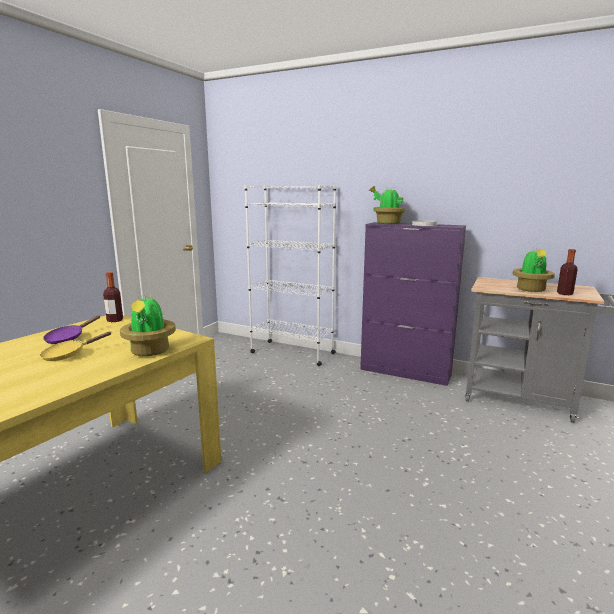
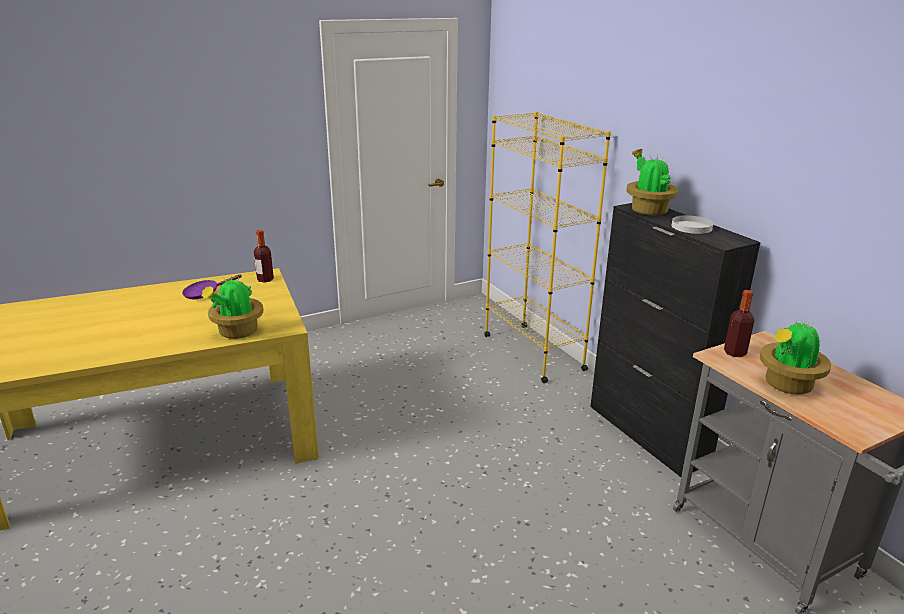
camera: 35 degrees right, 10 degrees up
(68, 355) = (182, 315): yellow frying pan -> none
(292, 353) = (533, 352): white bookcase -> yellow bookcase
(405, 372) = (648, 434): purple cabinet -> black cabinet
(564, 294) = (828, 411): bottle -> bottle (735, 353)

